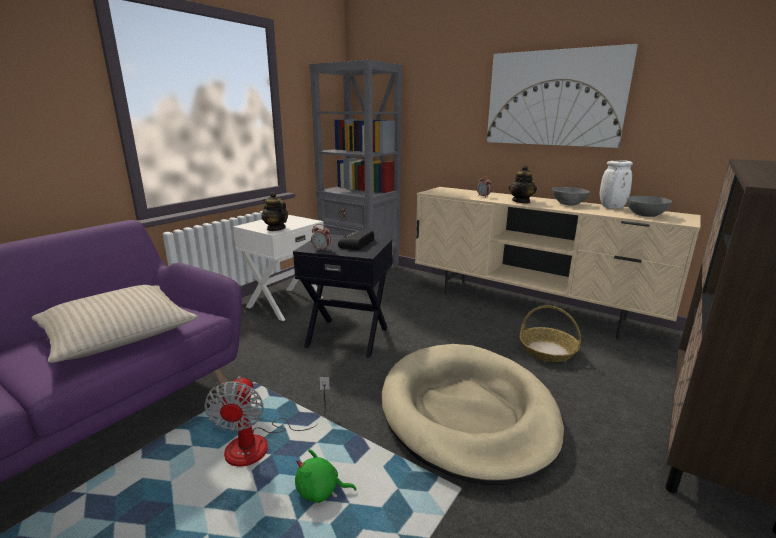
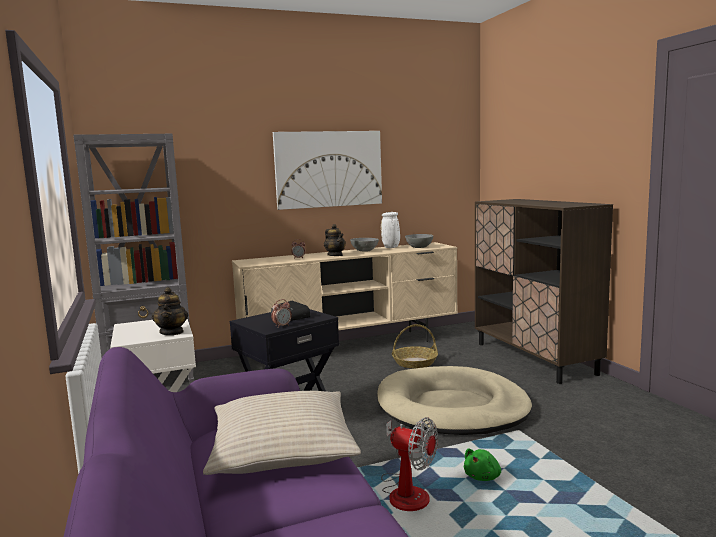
camera: 55 degrees left, 10 degrees down
(276, 229) = (172, 332): teapot -> teapot turned 90 degrees counterclockwise

